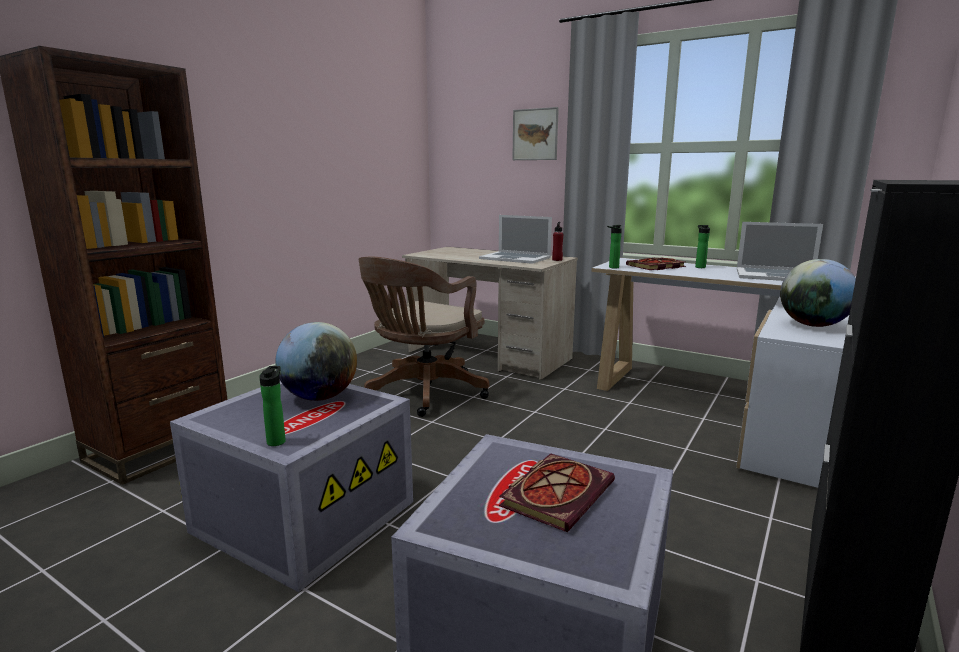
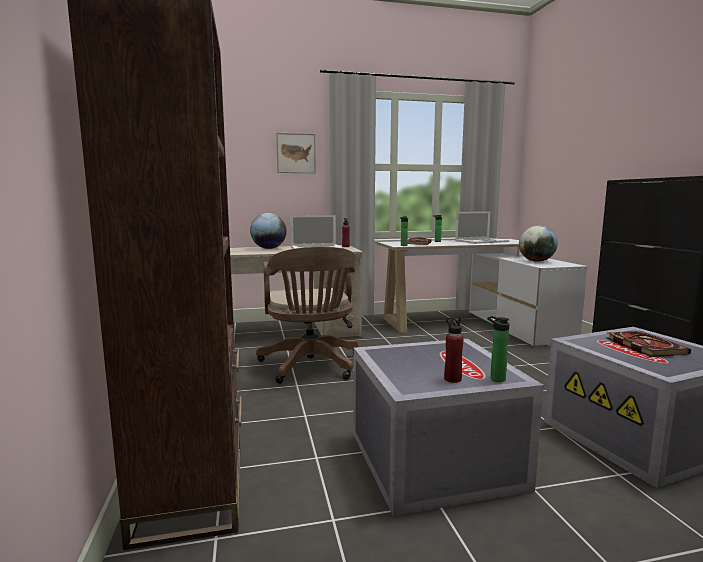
camera: 45 degrees left, 5 degrees down
(253, 425) = (452, 379): none -> red bottle
(319, 397) = (424, 354): globe -> globe (268, 248)

